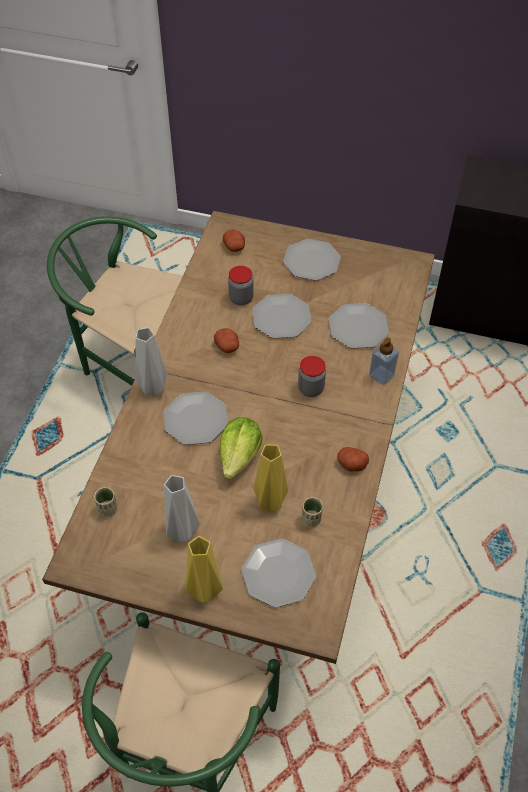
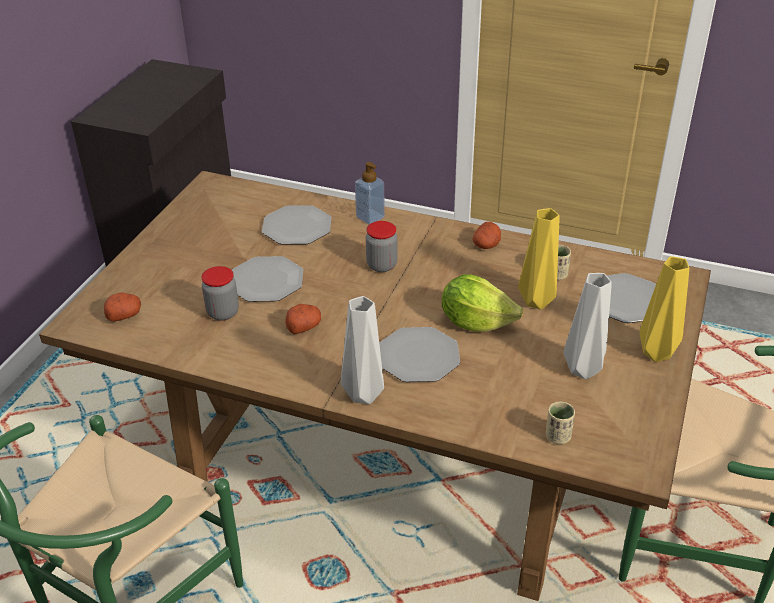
camera: 85 degrees left, 15 degrees down
(311, 261) = (179, 253): plate -> none

